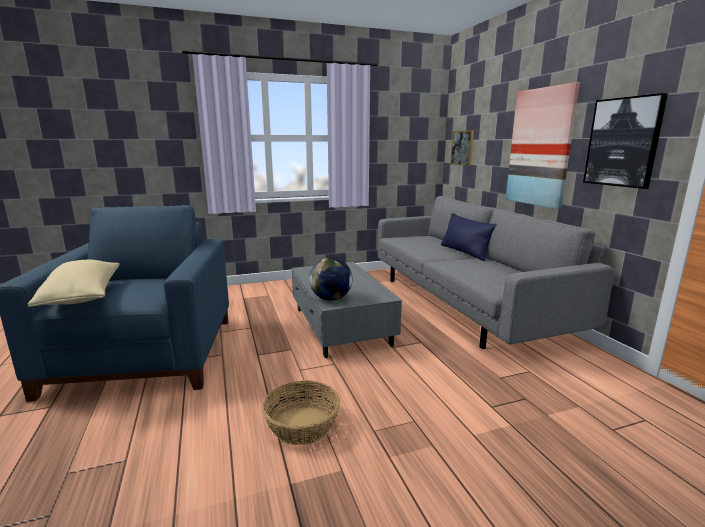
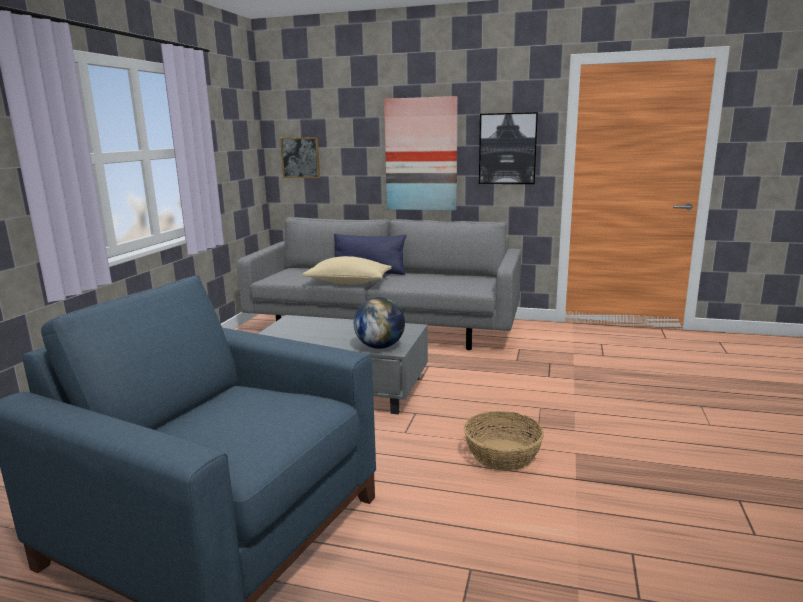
camera: 55 degrees left, 0 degrees up
(83, 297) = (233, 447): beige pillow -> beige pillow (348, 282)

